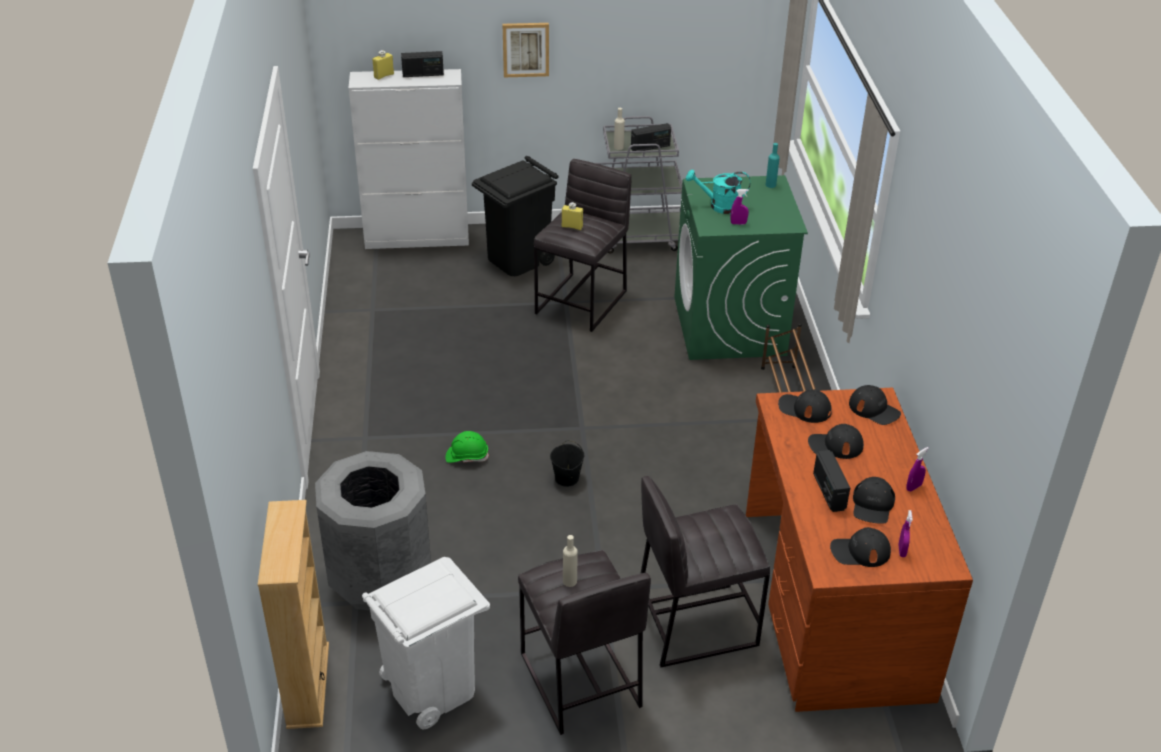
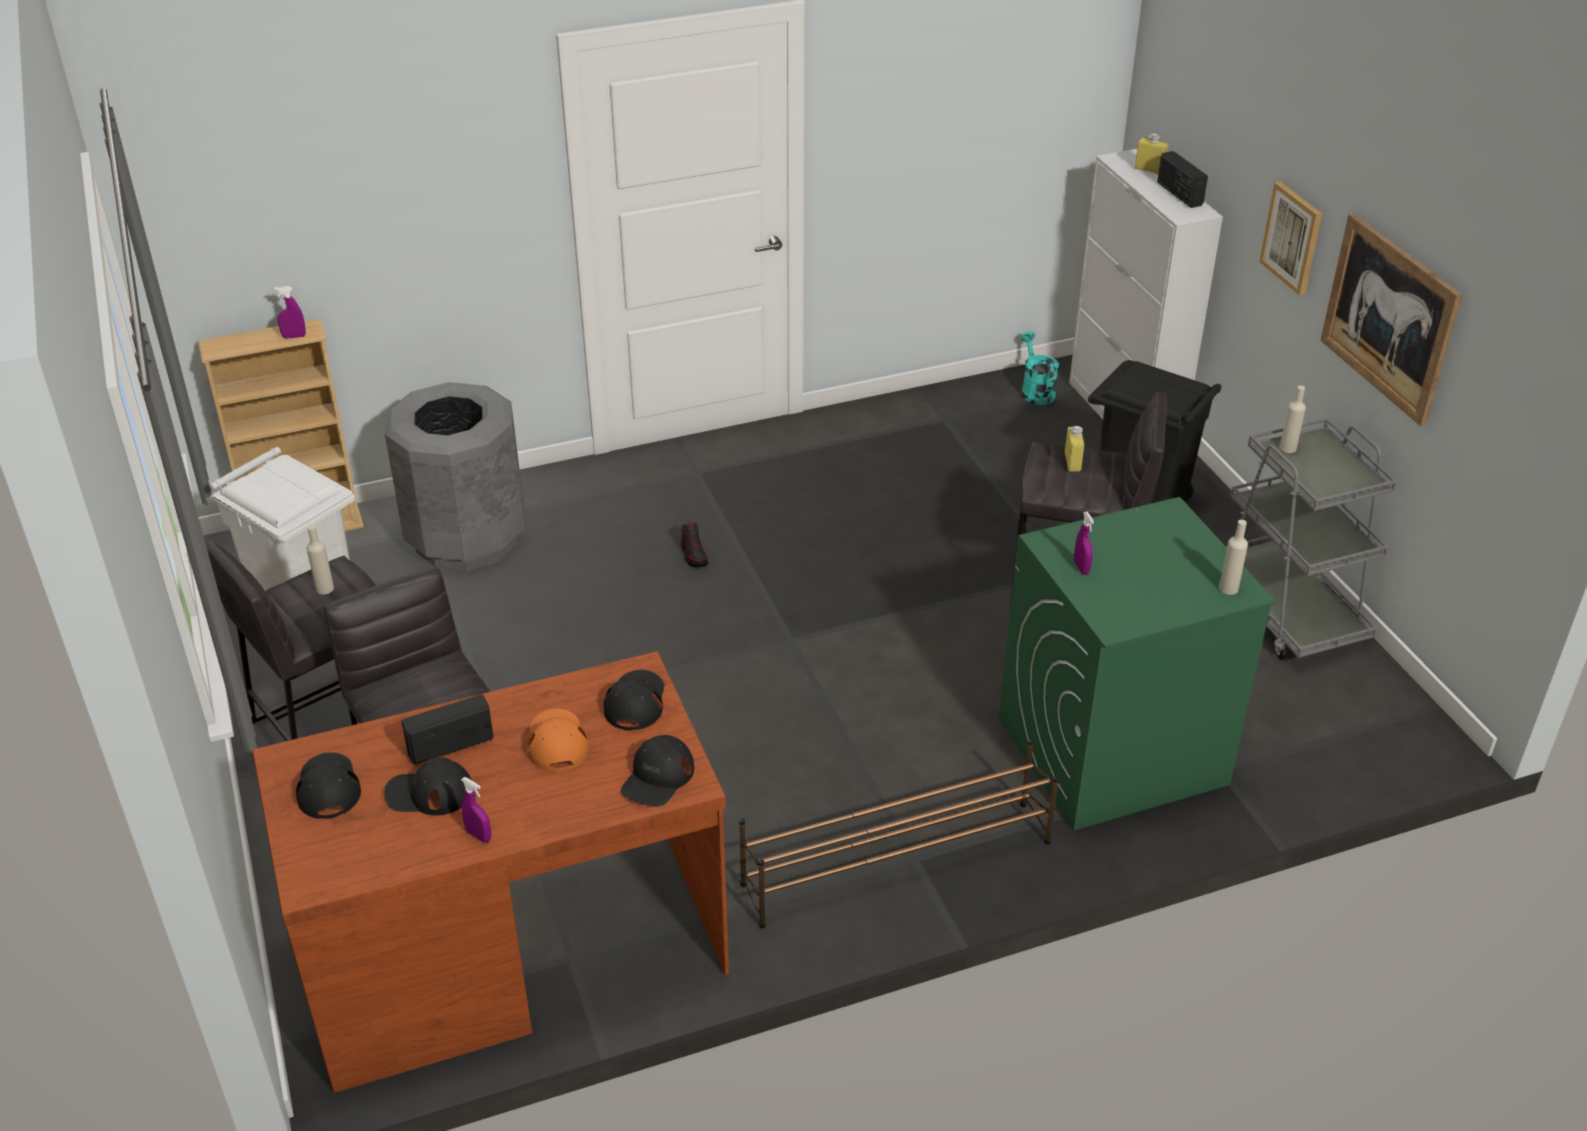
camera: 75 degrees right, 0 degrees up
(467, 456) = (694, 555): green hard hat -> shoe
(567, 478) = (683, 645): black bucket -> none
(626, 48) = (1389, 318): none -> picture
(650, 147) = (1315, 478): radio -> none
(719, 206) = (1119, 542): turquoise watering can -> turquoise watering can (1035, 391)
(770, 185) = (1228, 588): turquoise bottle -> beige bottle
(835, 445) = (557, 742): black cap -> orange cap
(902, 551) = (334, 831): purple spray bottle -> purple spray bottle (294, 337)

